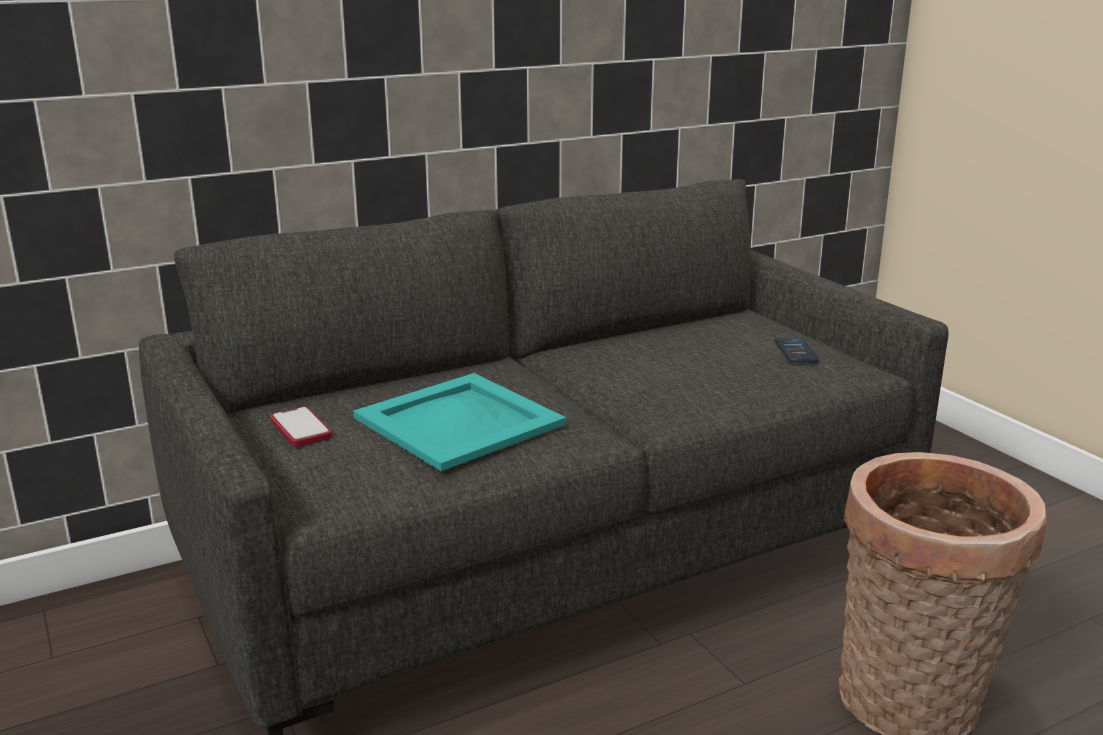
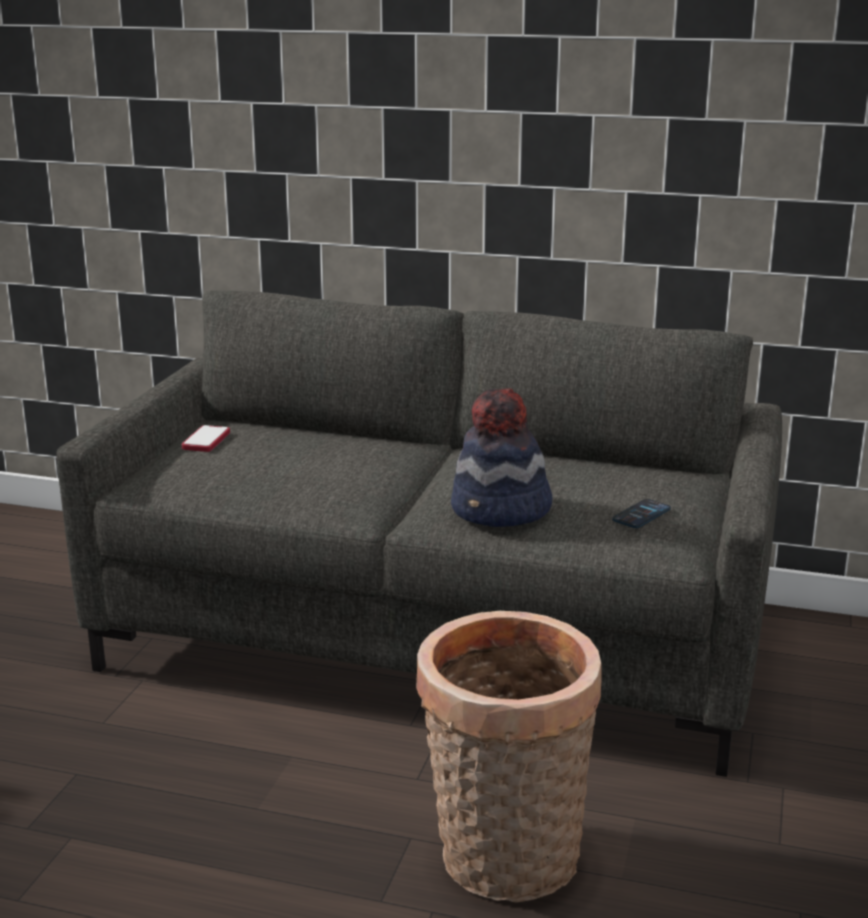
camera: 45 degrees right, 0 degrees up
(458, 422) = (293, 470): turquoise tray -> none
(706, 386) = (501, 511): none -> hat

